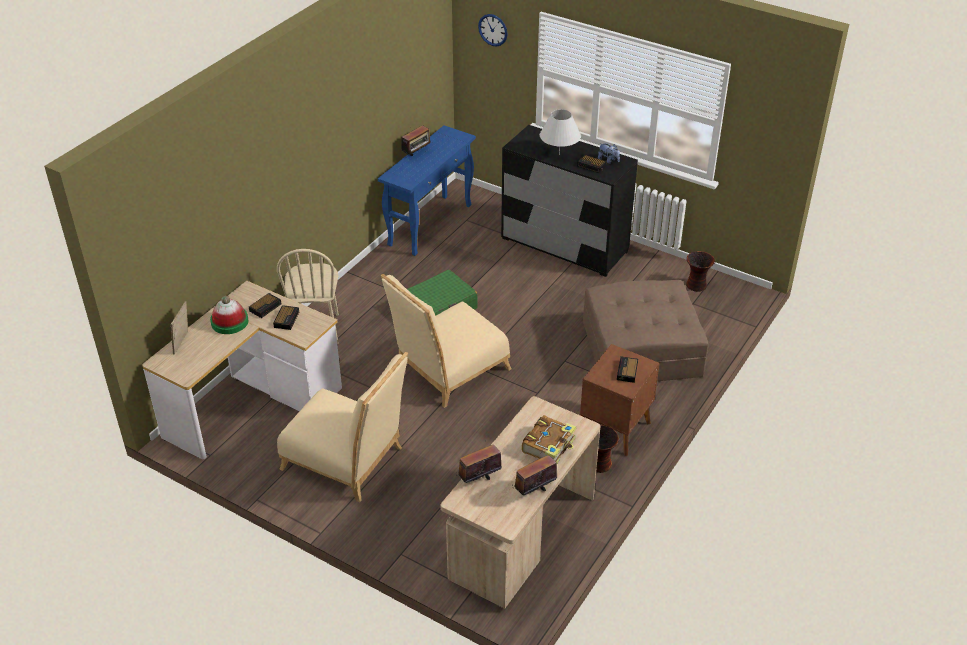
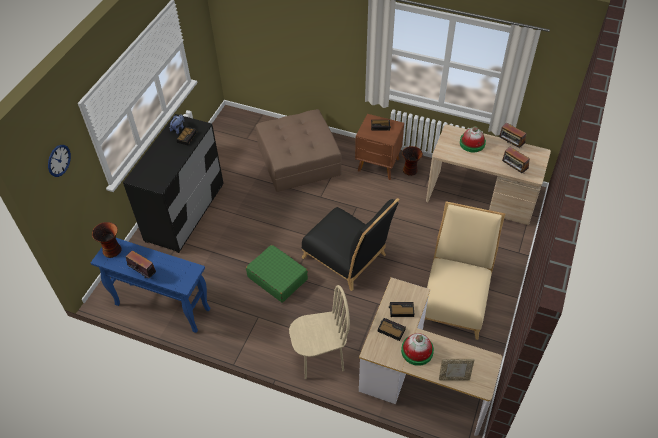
camera: 100 degrees left, 10 degrees up
(448, 371) = (348, 259): beige chair -> black chair
(549, 446) = (472, 143): book -> hat
(559, 154) = (171, 157): white table lamp -> none
(697, 285) = (226, 137): vase -> vase (112, 250)

